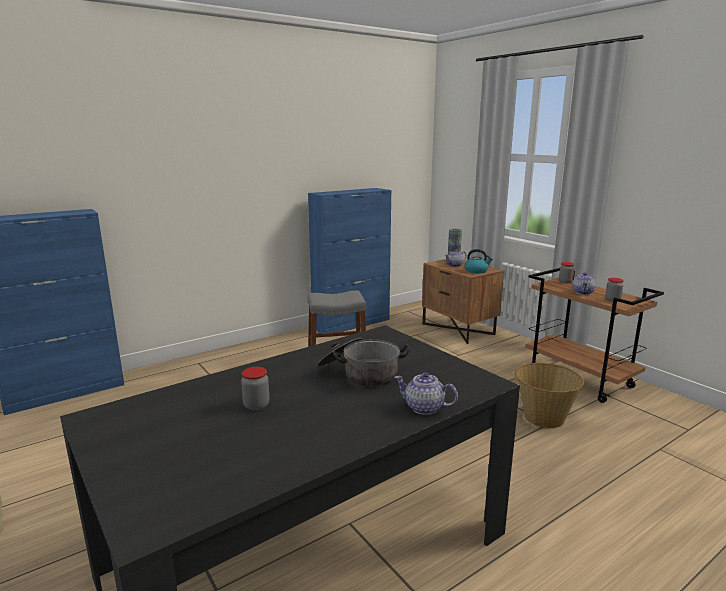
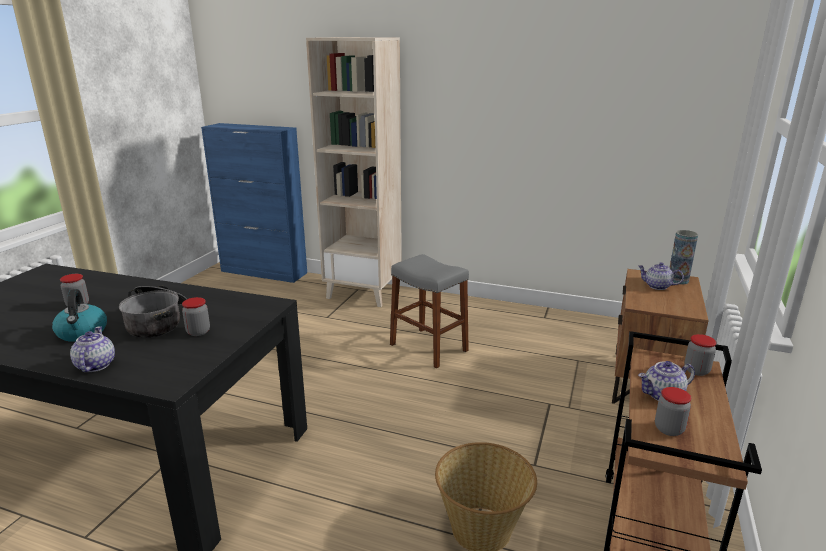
camera: 55 degrees right, 5 degrees up
(210, 362) = (364, 293): none -> beige bookcase
(352, 324) = (540, 316): blue cabinet -> none
(403, 362) = (198, 332): none -> jar
(476, 271) = (661, 304): kettle -> kettle (82, 333)

